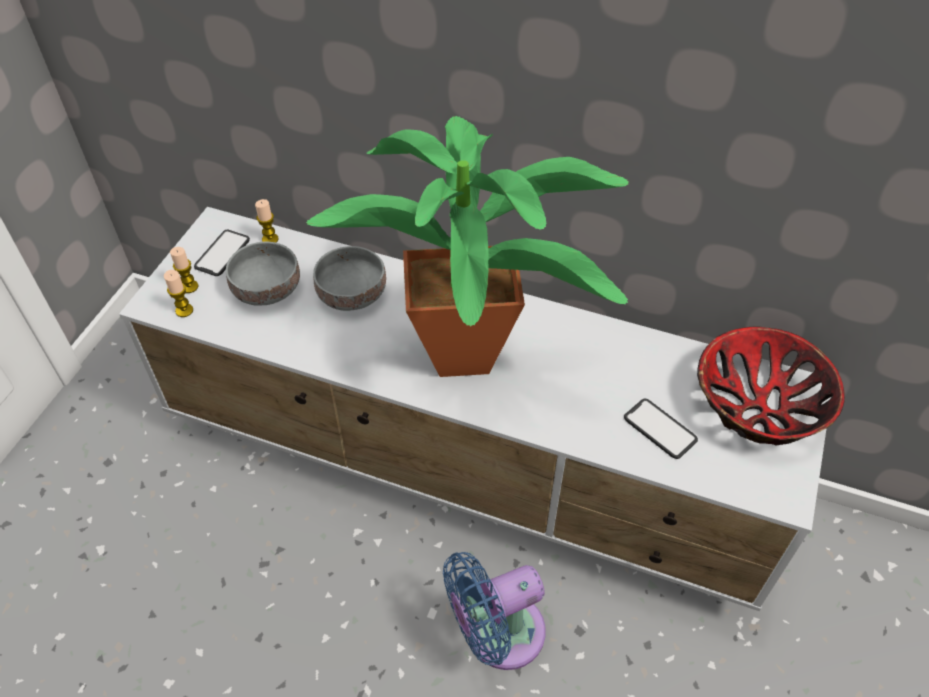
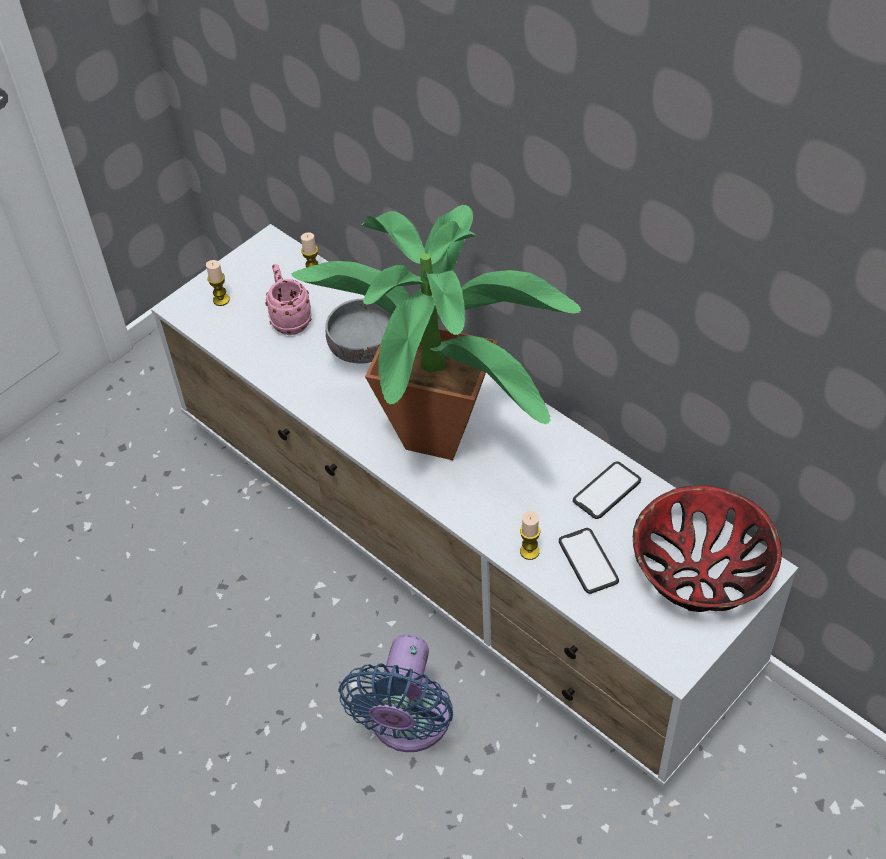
camera: 25 degrees right, 0 degrees up
(184, 310) = (207, 321): candle -> candle (529, 551)
(222, 253) = (263, 275): phone -> phone (607, 491)
(267, 287) = (289, 319): grey bowl -> pink mug
(497, 634) = (408, 724): blue fan -> blue fan turned 75 degrees counterclockwise

